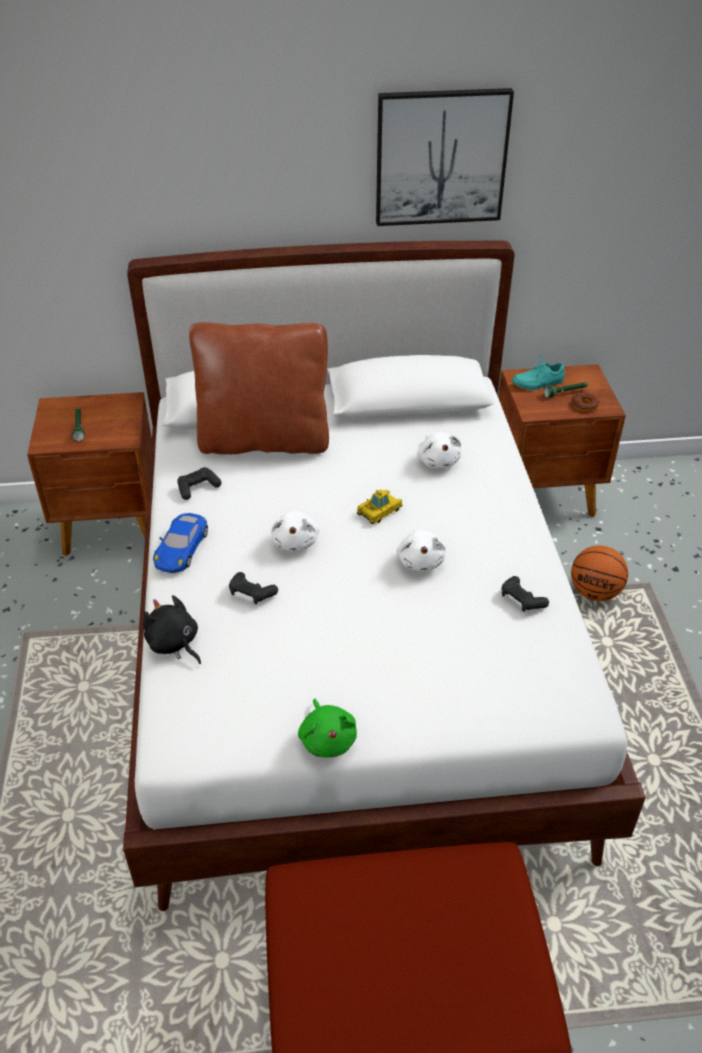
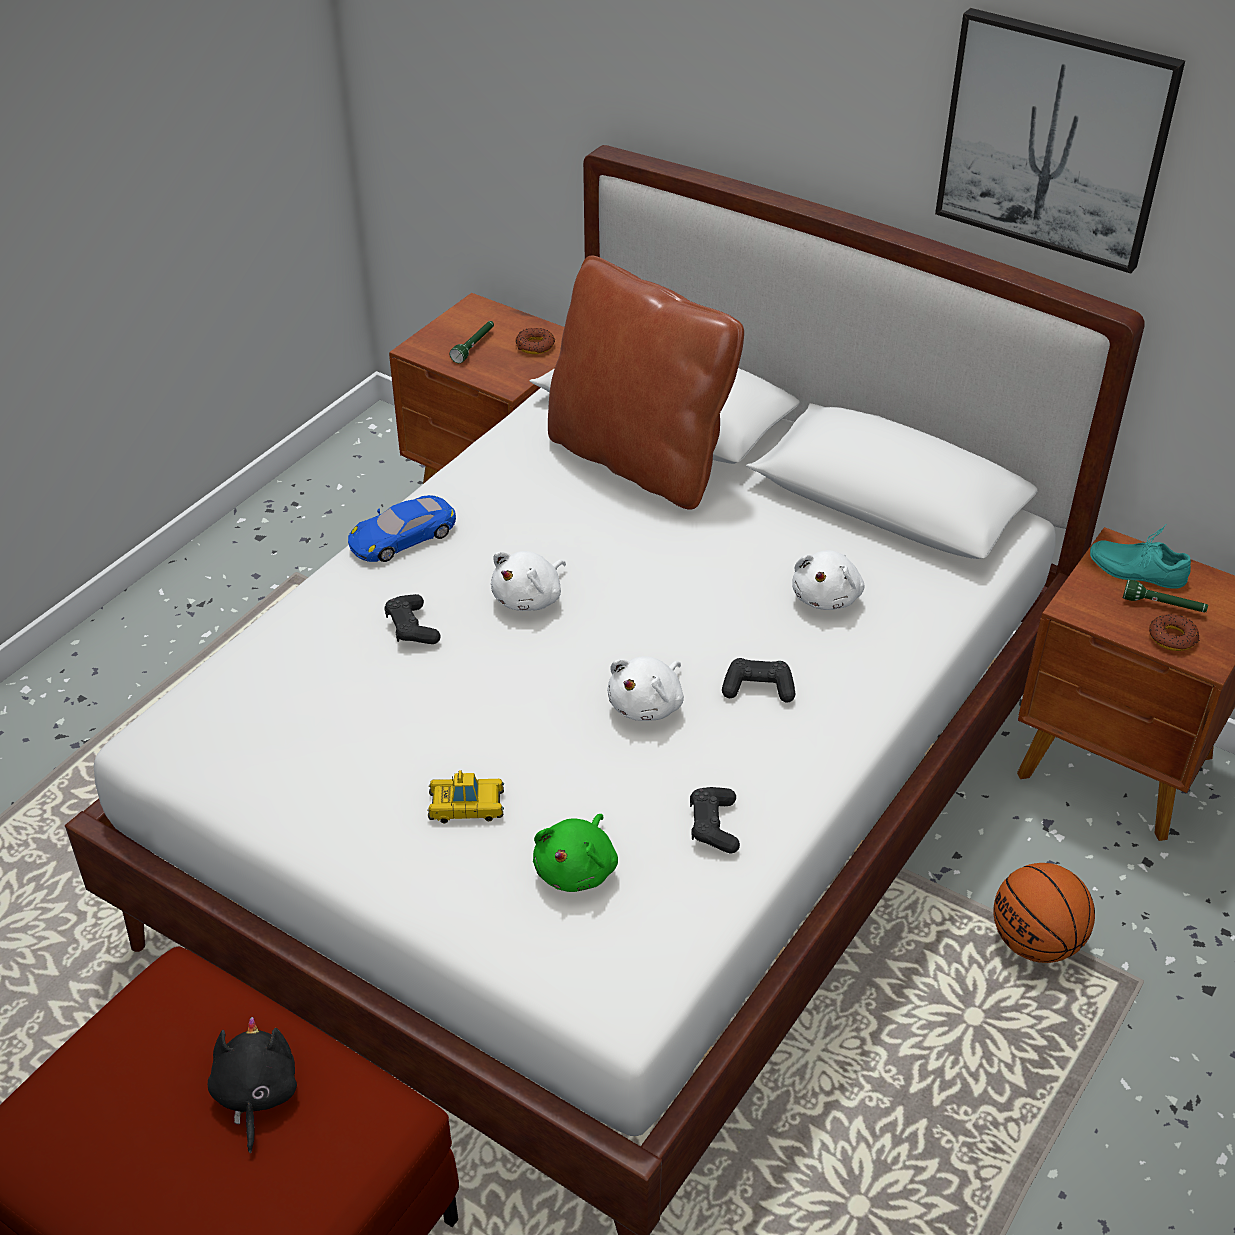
camera: 40 degrees right, 0 degrees up
(116, 411) = (535, 346): none -> donut
(174, 644) = (276, 636): black plush toy -> black plush toy (255, 1095)
(198, 488) = (499, 478): black game controller -> black game controller (758, 688)
(327, 739) = (304, 832): green plush toy -> green plush toy (577, 869)
(379, 511) = (672, 618): toy car -> toy car (466, 806)

